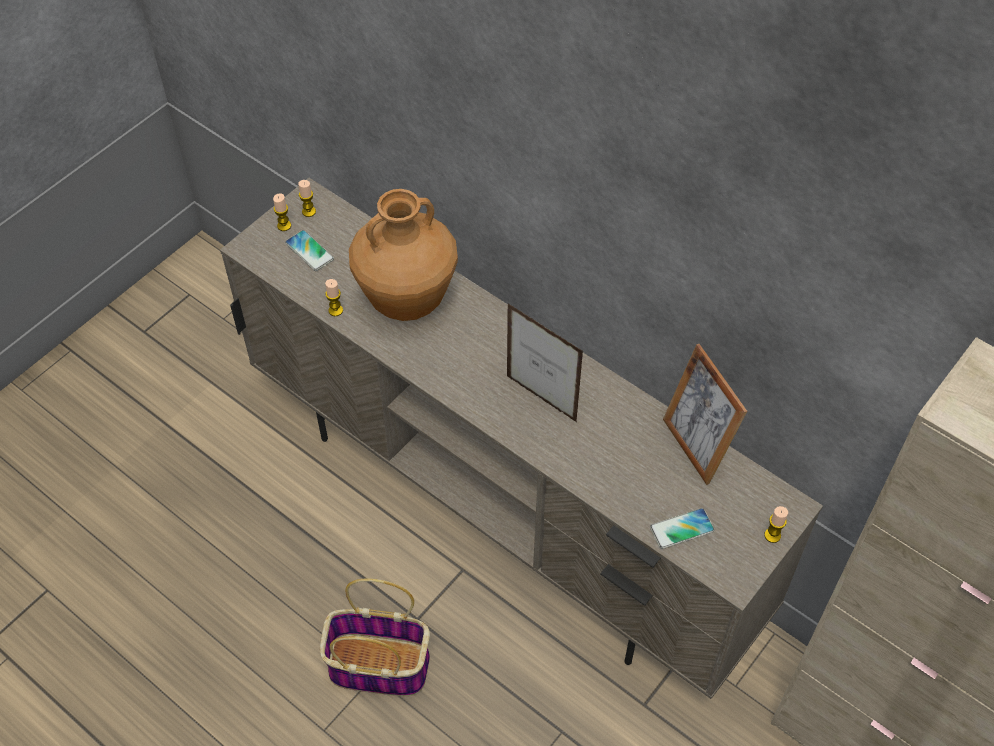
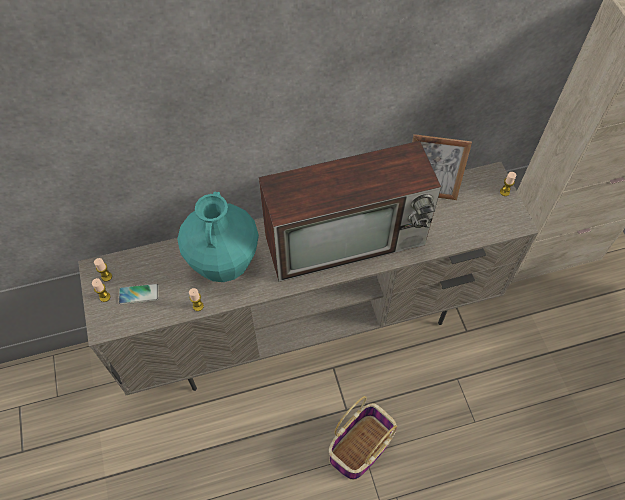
camera: 55 degrees left, 5 degrees up
(406, 301) = (224, 264): brown vase -> turquoise vase
(541, 399) = (347, 239): picture frame -> television
(682, 529) = (475, 227): phone -> none

